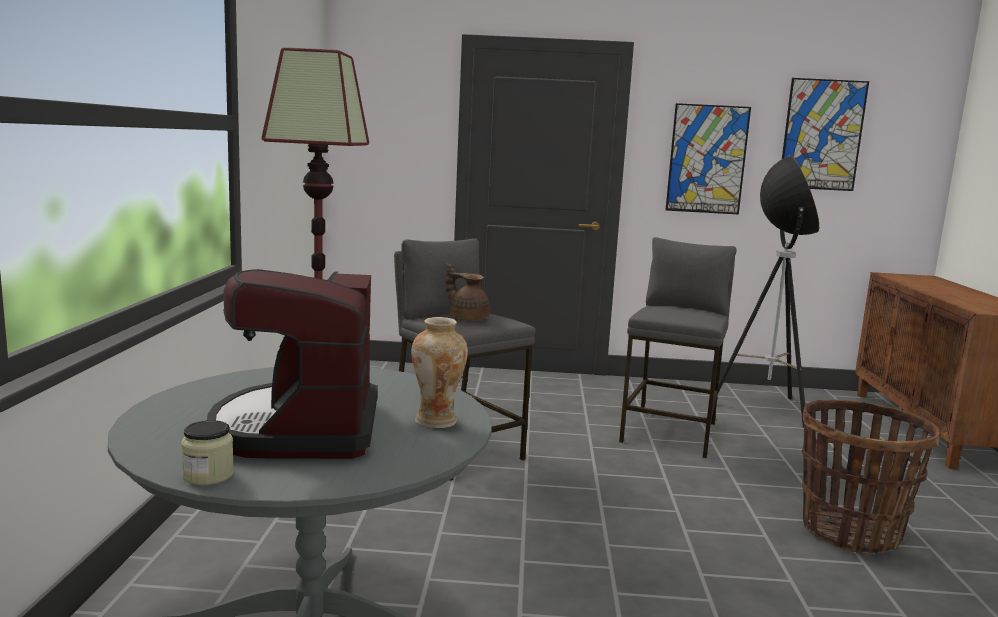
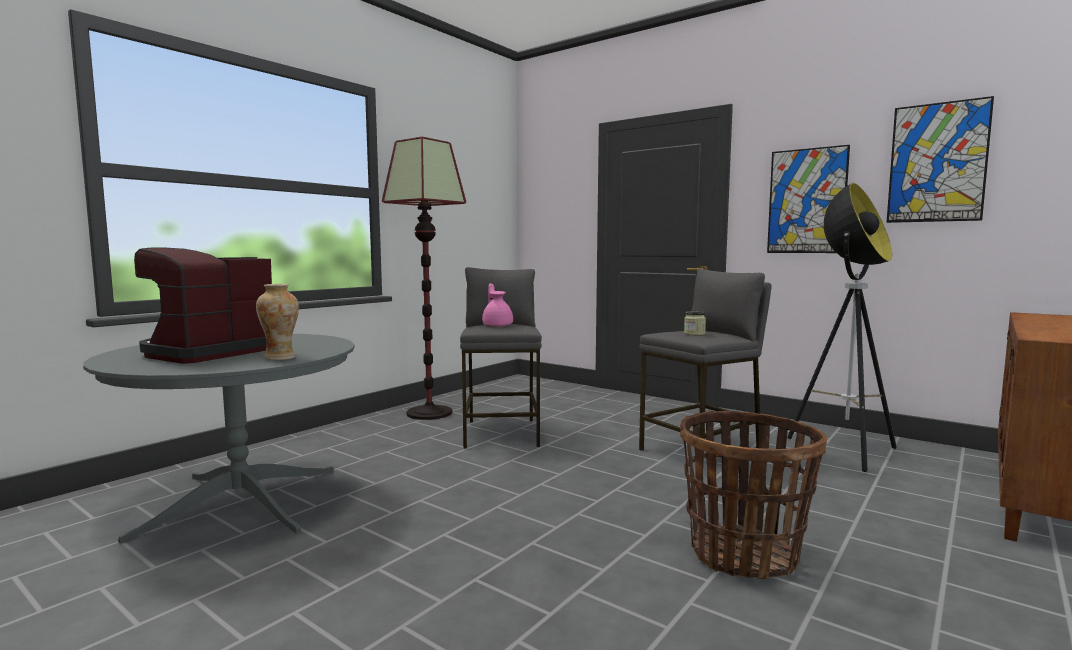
camera: 35 degrees right, 5 degrees down
(208, 475) = (109, 360): jar -> jar (694, 334)
(467, 318) = (497, 326): brown teapot -> pink teapot

